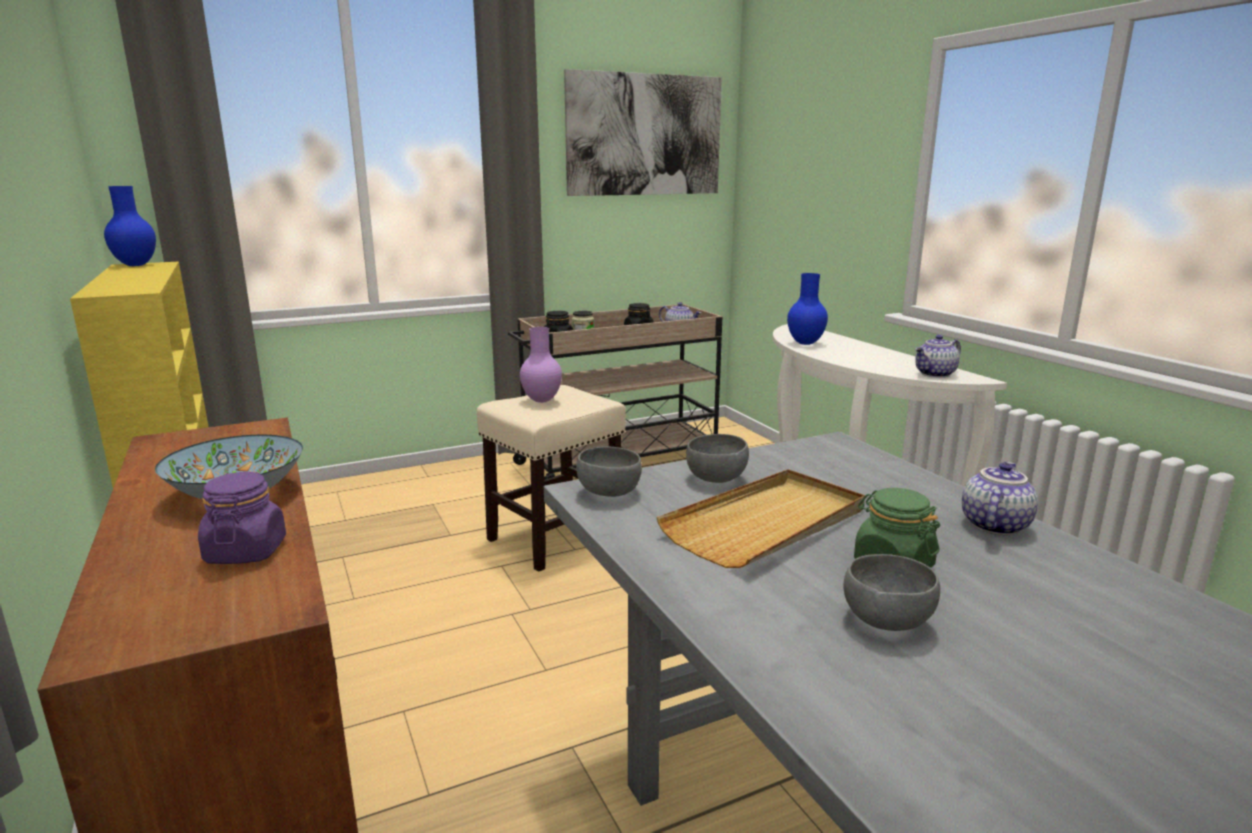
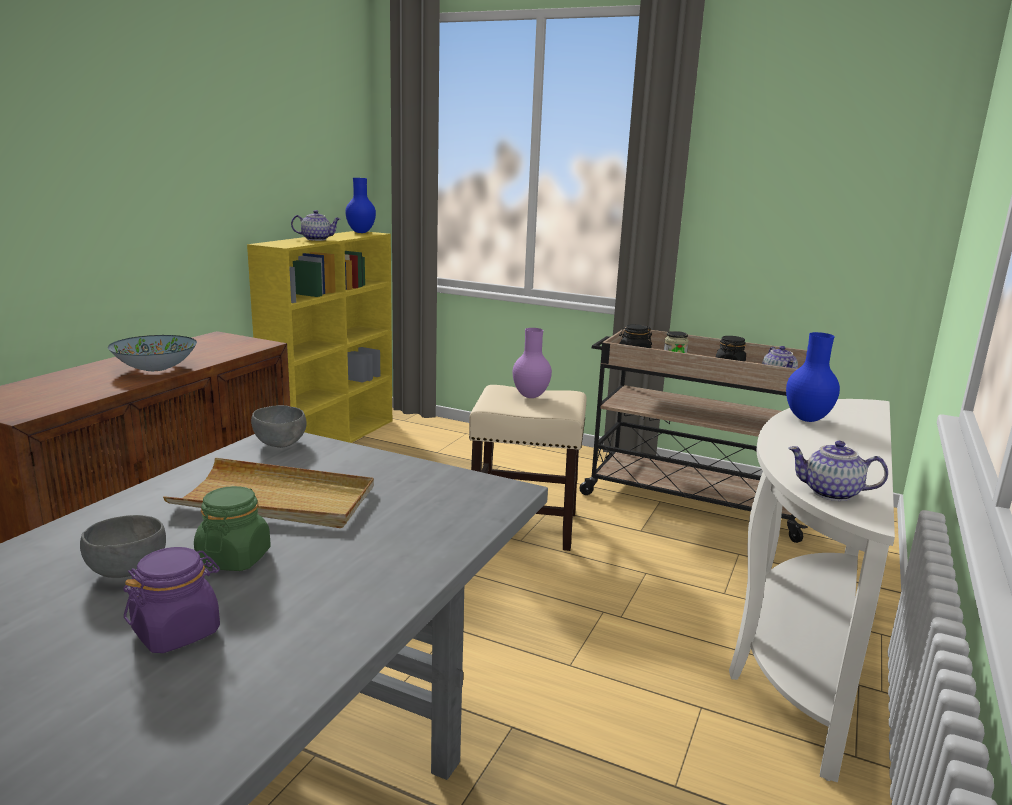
camera: 50 degrees right, 0 degrees up
(246, 551) = (82, 390): purple jar -> purple jar (177, 632)
(645, 135) = (829, 153): picture -> none
(716, 479) = (349, 467): grey bowl -> none
(993, 524) = (375, 589): teapot -> teapot (317, 239)

